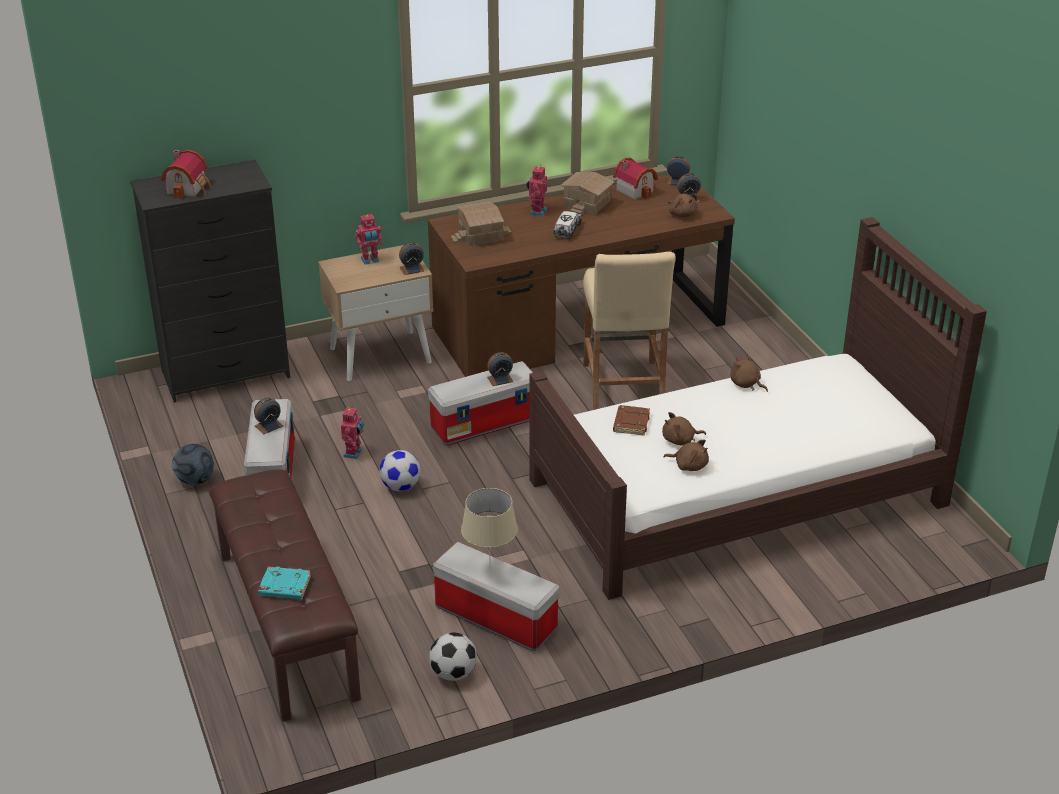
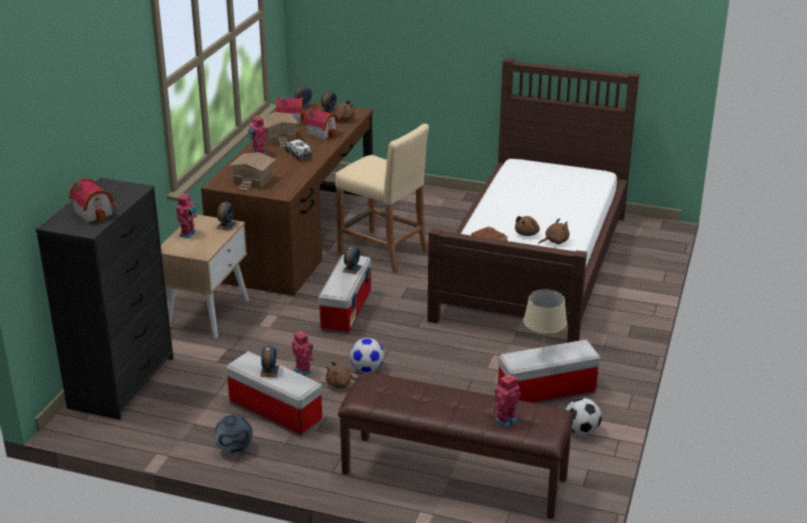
camera: 50 degrees left, 5 degrees down
(284, 587) = (505, 420): turquoise book -> toy robot
(634, 218) = (322, 133): none -> toy house
(746, 384) = (501, 193): brown plush toy -> brown plush toy (341, 384)

